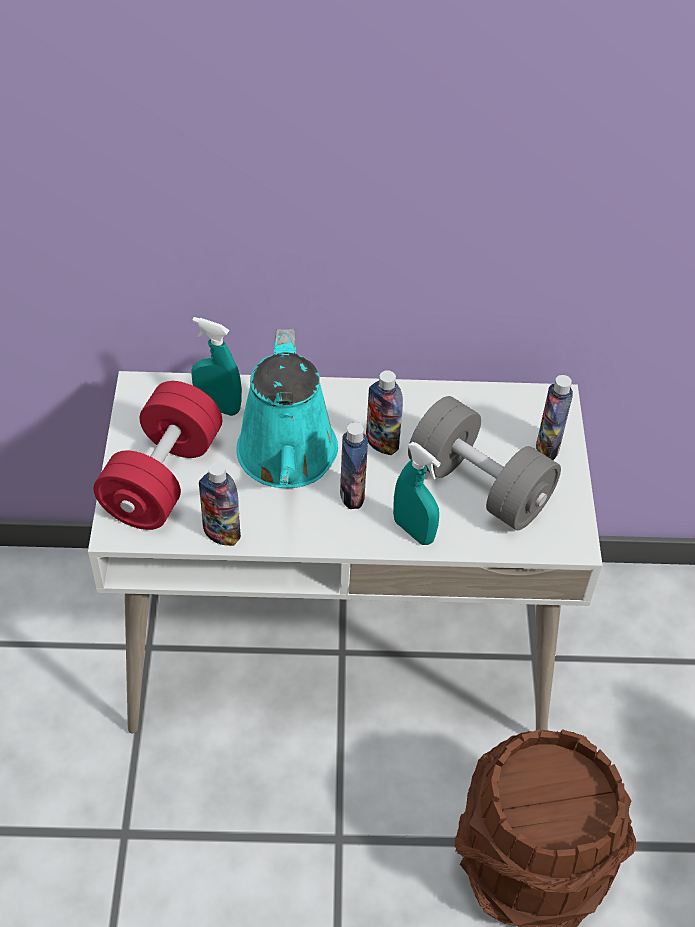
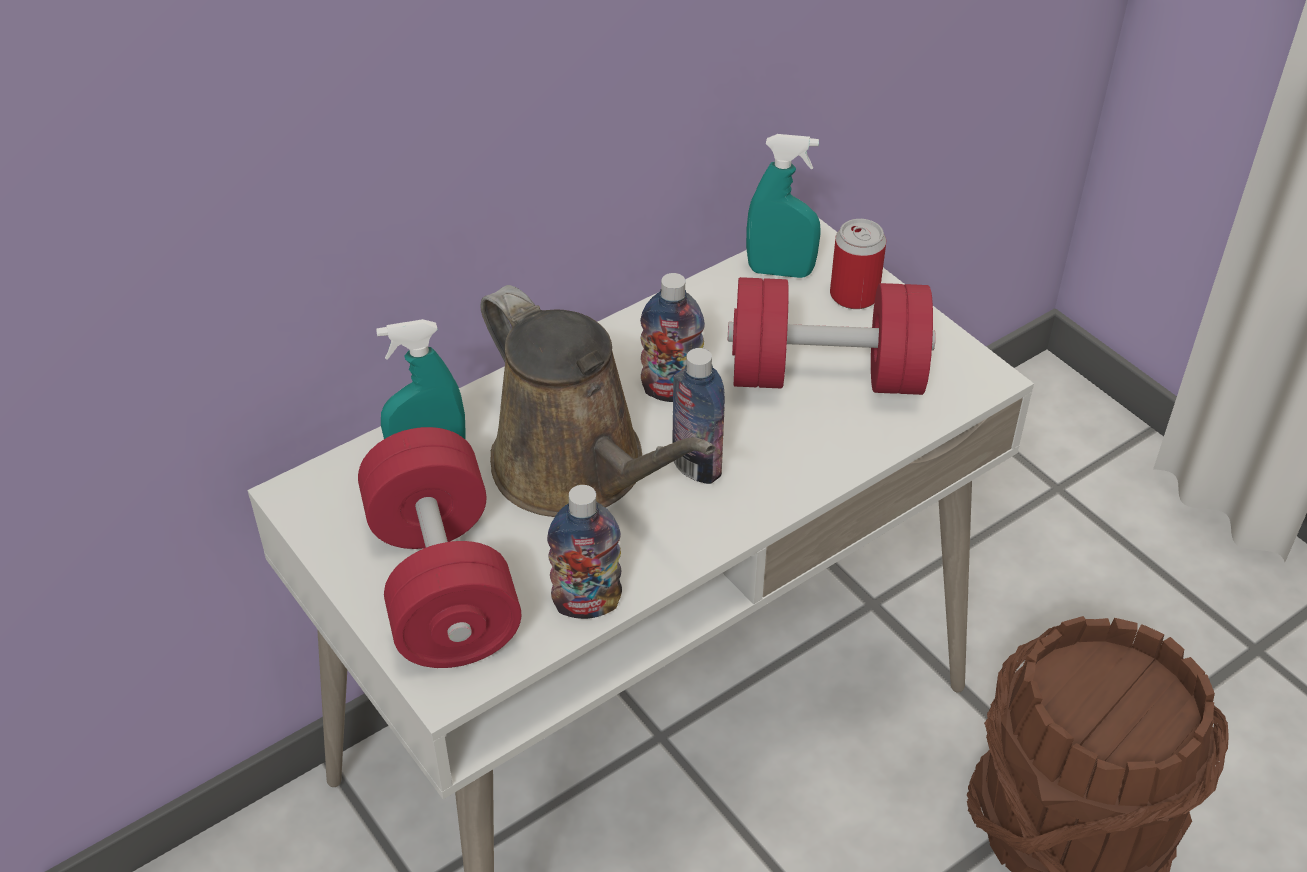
camera: 35 degrees left, 5 degrees down
(287, 459) = (578, 470): turquoise watering can -> brown watering can
(413, 531) = (806, 464): turquoise spray bottle -> turquoise spray bottle (780, 271)
(479, 486) = (826, 375): grey dumbbell -> red dumbbell
(547, 447) = (854, 295): bottle -> can

